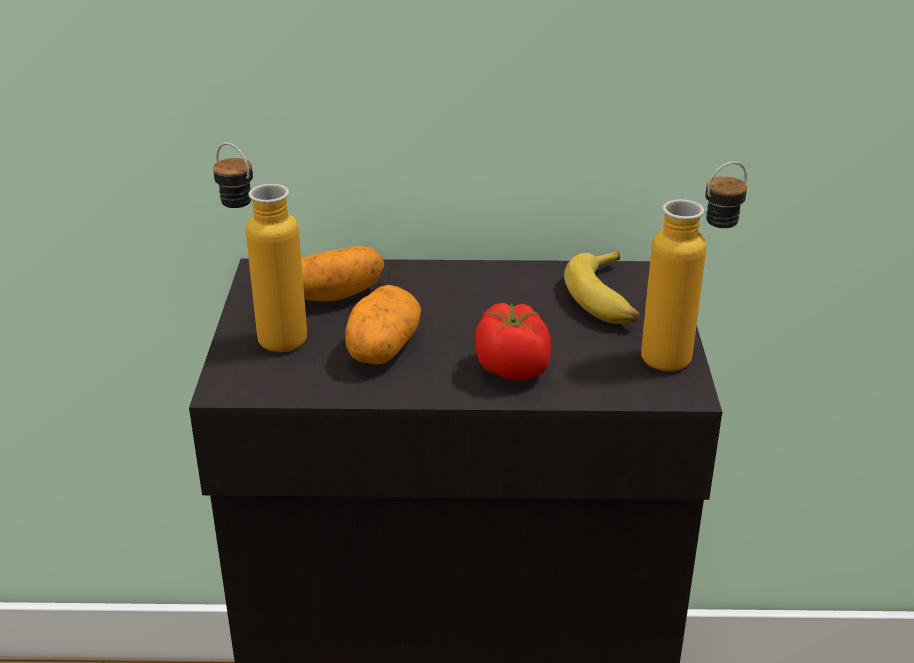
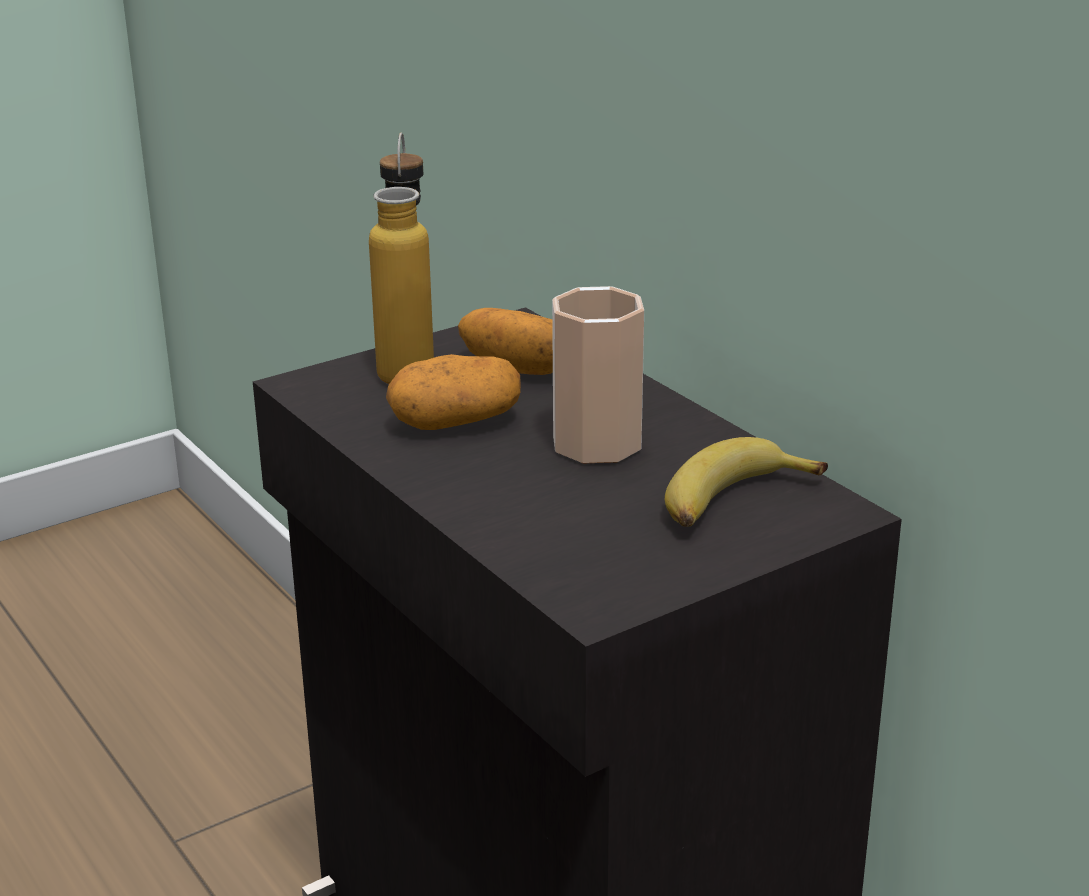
camera: 55 degrees right, 5 degrees down
(480, 311) = (597, 444): none -> cup
(512, 369) = (505, 498): tomato -> none
(684, 354) = (677, 585): bottle -> none

